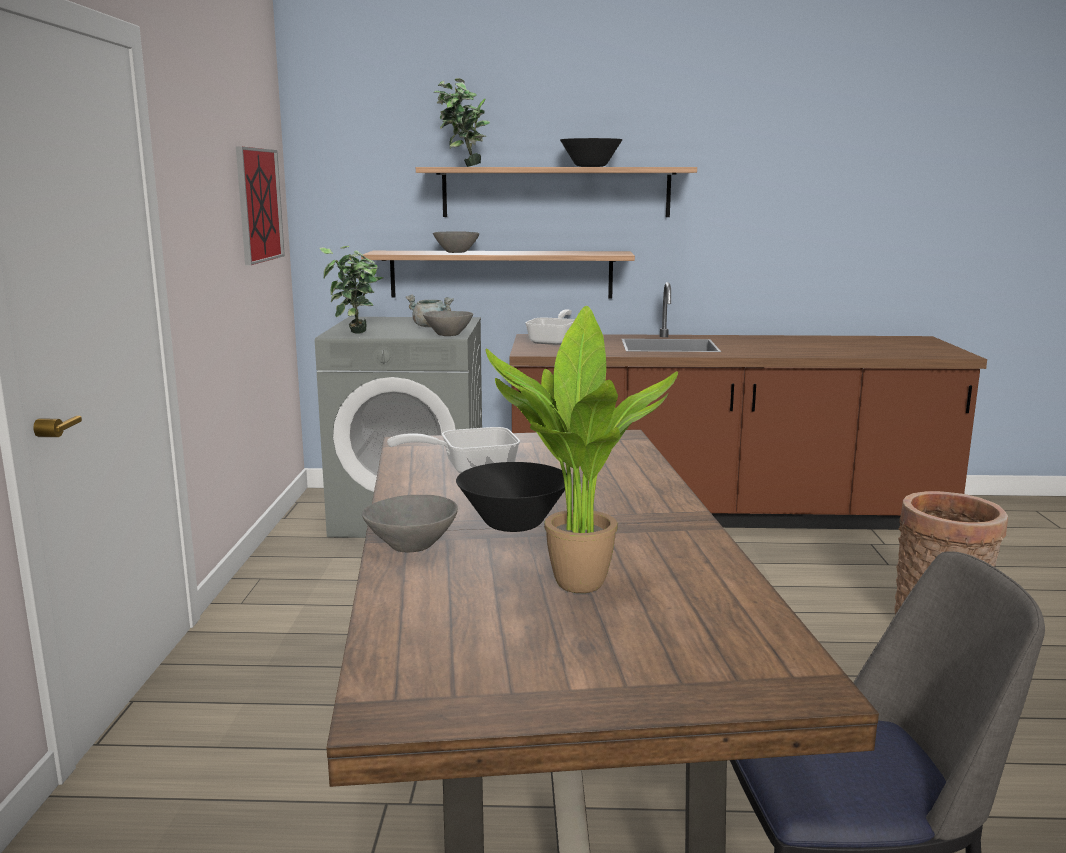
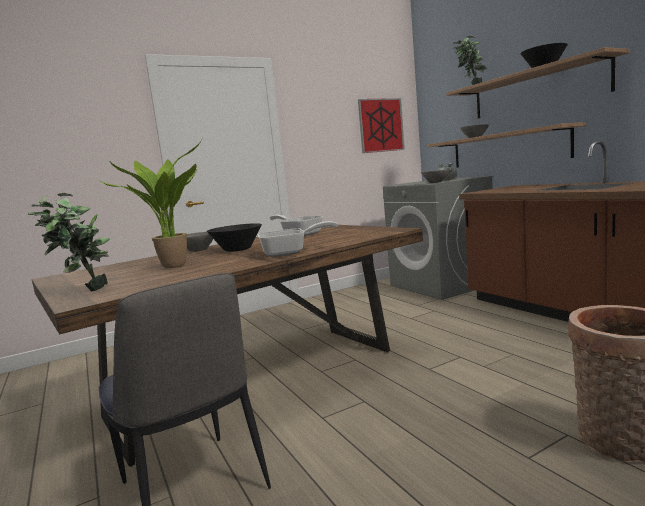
camera: 60 degrees right, 5 degrees down
(355, 334) = (402, 184): potted plant -> potted plant (83, 292)
(554, 341) = (516, 187): frying pan -> frying pan (290, 252)

